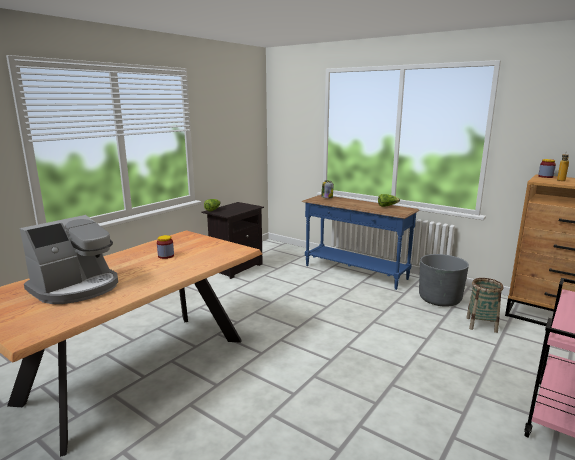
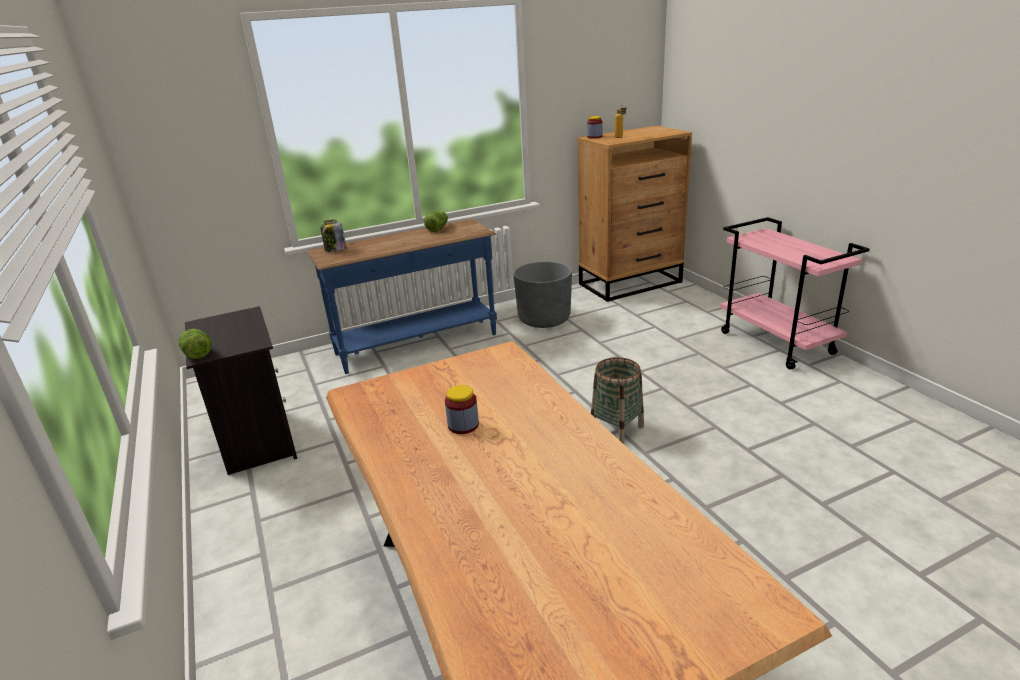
camera: 60 degrees left, 10 degrees up
(76, 288) = (556, 543): coffee machine -> none
(481, 325) = (614, 319): basket -> basket (617, 428)

